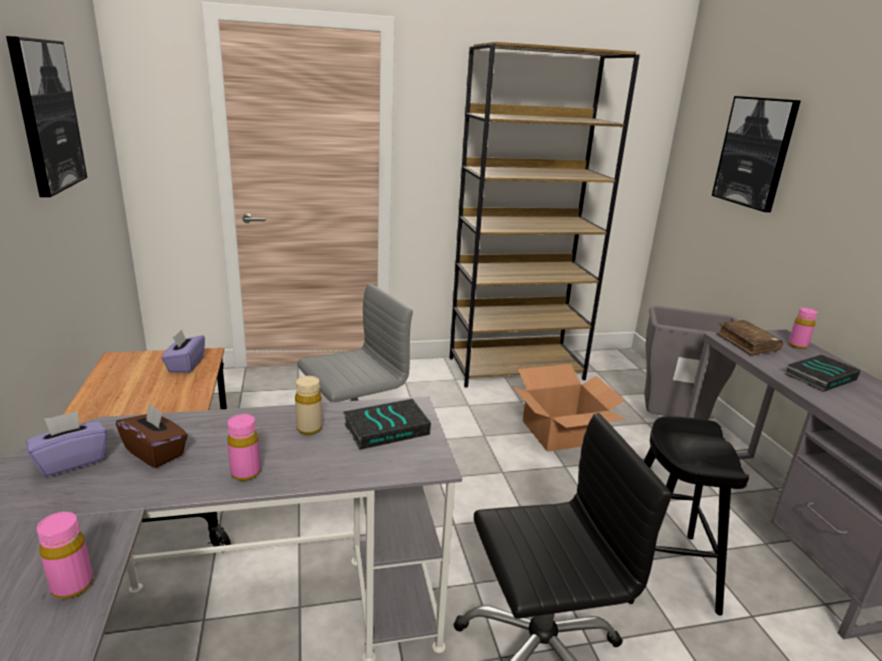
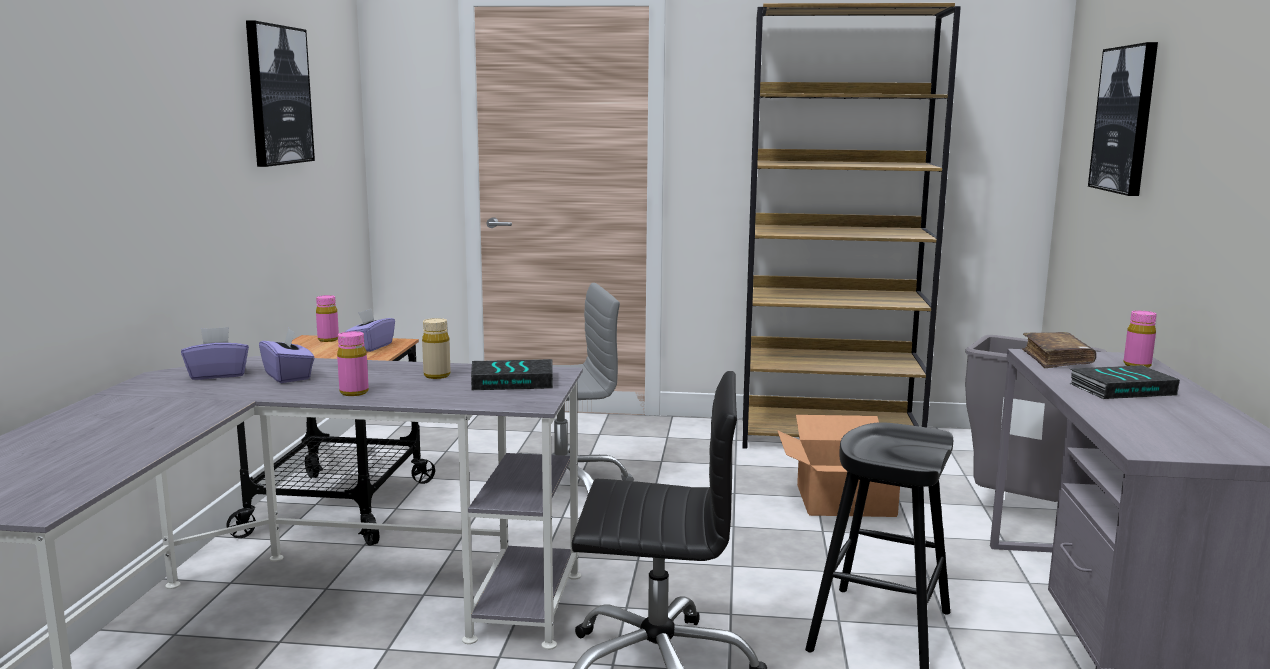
camera: 20 degrees right, 10 degrees down
(72, 586) = (174, 426): pink bottle -> pink bottle (328, 339)
(155, 452) = (288, 376): brown tissue box -> purple tissue box

